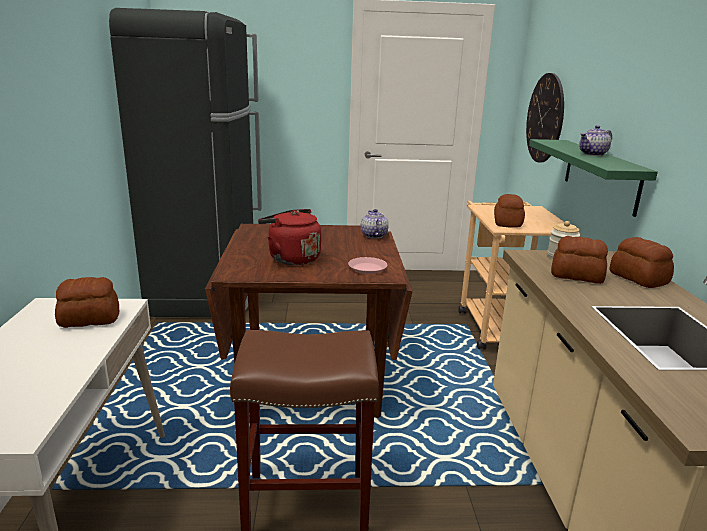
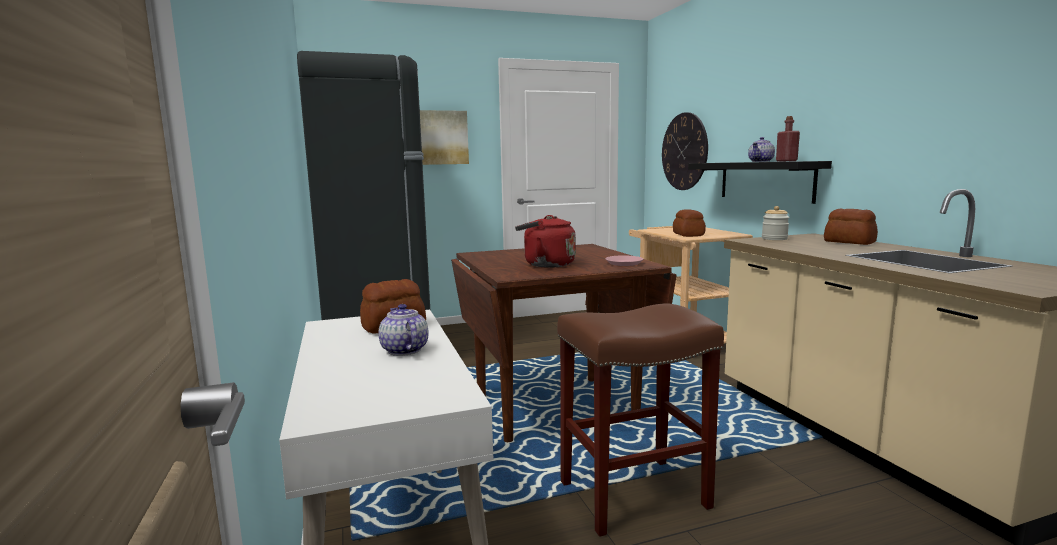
camera: 15 degrees left, 10 degrees down
(288, 84) = (441, 137): none -> picture
(373, 235) = (592, 248): teapot -> teapot (403, 350)
(577, 276) = (805, 245): bread -> none
(600, 175) = (765, 181): green shelf -> black shelf
(608, 162) = (786, 161): none -> red bottle

